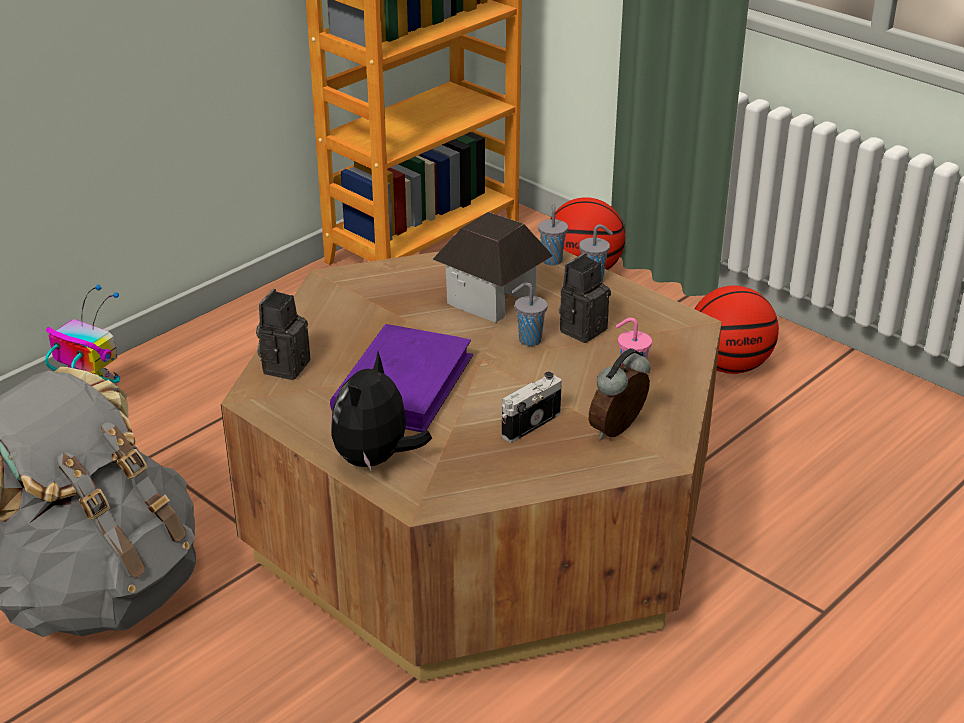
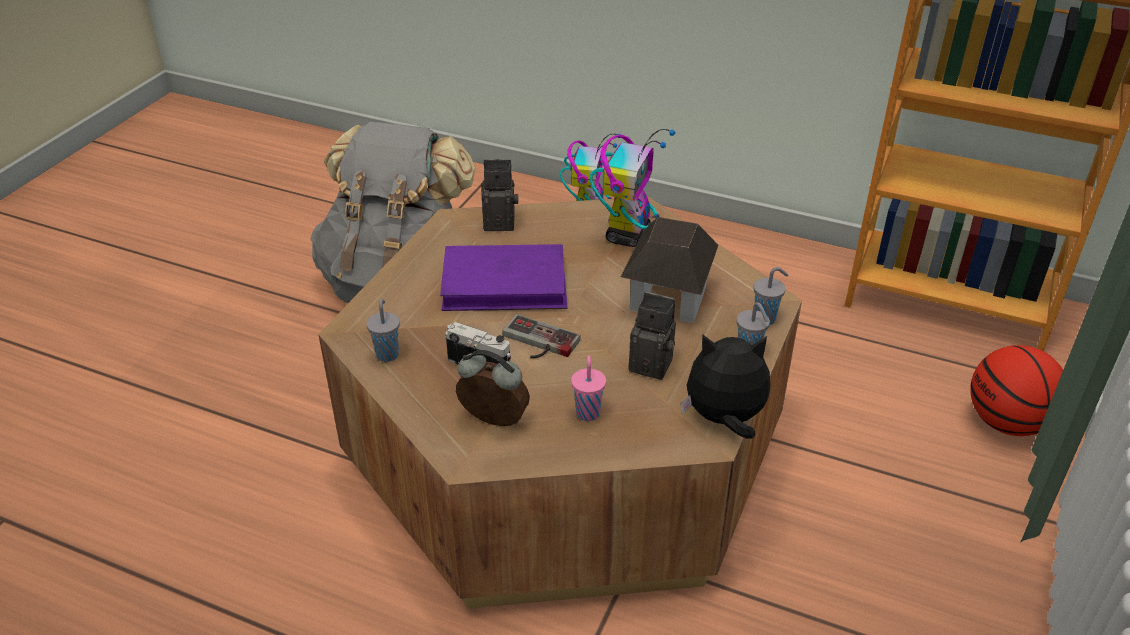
camera: 70 degrees right, 5 degrees up
(370, 295) = (628, 234): none -> toy robot
(375, 460) = (396, 296): plush toy -> plush toy (724, 420)
(515, 384) = (537, 343): none -> game controller
(528, 340) = (612, 335): grey cup -> grey cup (387, 354)
(729, 365) = (927, 582): basketball -> none

